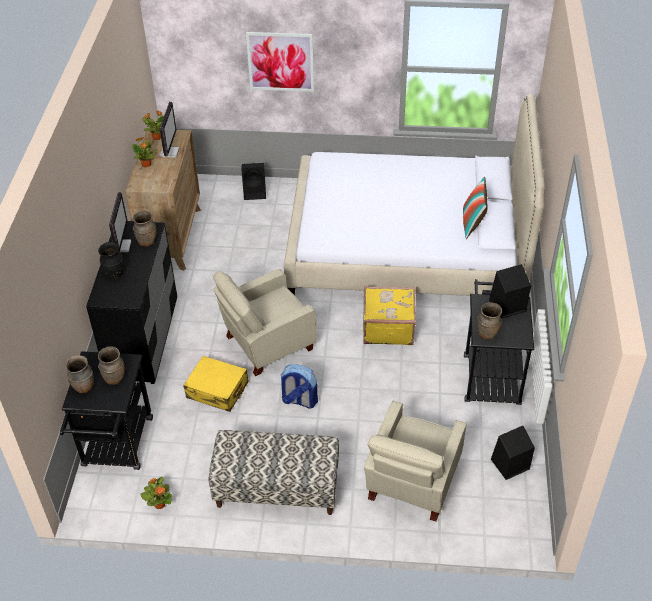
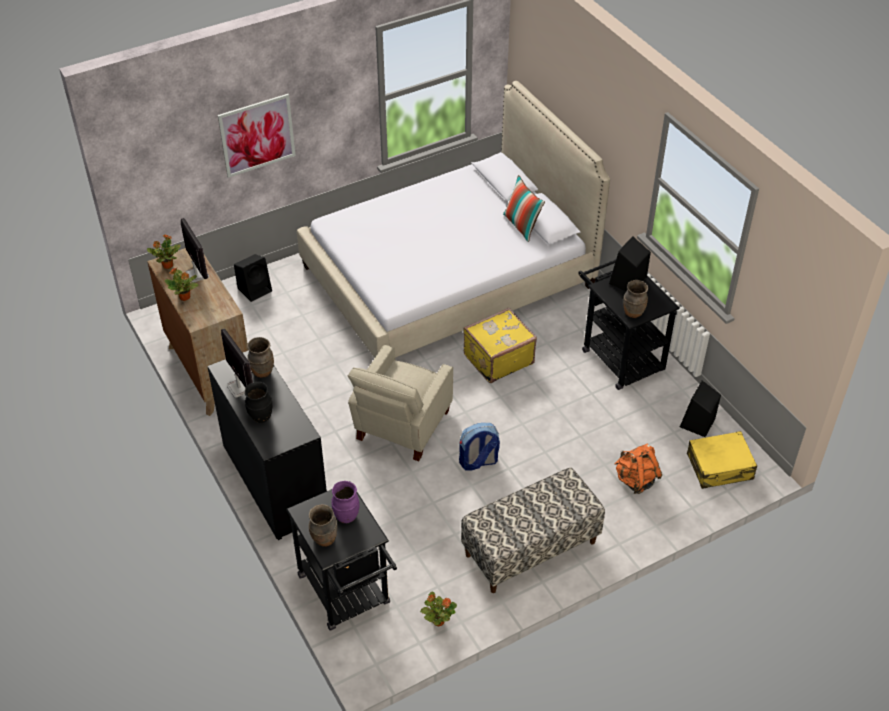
camera: 35 degrees left, 0 degrees up
(114, 378) = (346, 516): brown vase -> purple vase
(217, 390) = (395, 492): yellow suitcase -> yellow suitcase (720, 467)
(411, 483) = (635, 480): beige armchair -> orange backpack

